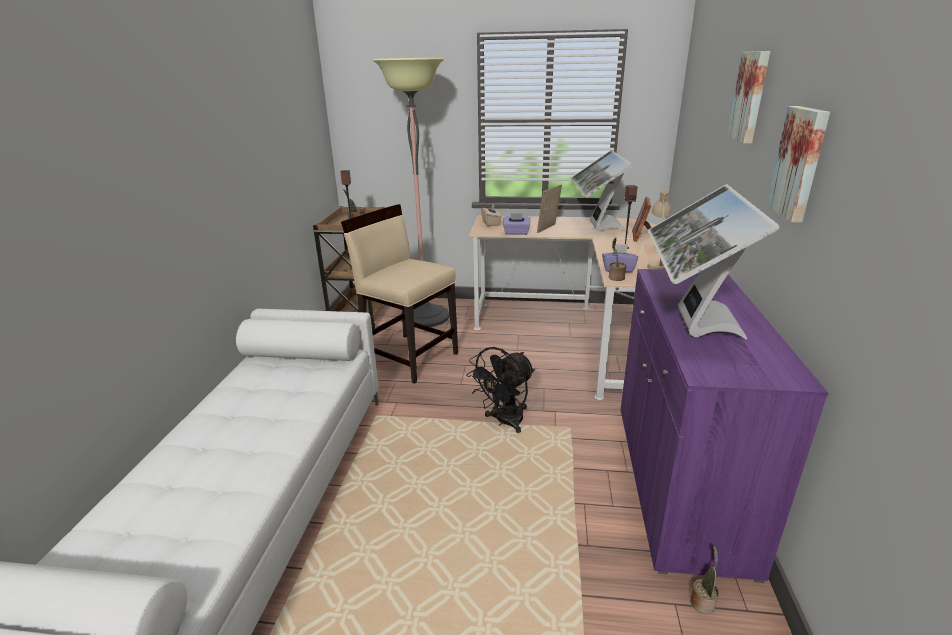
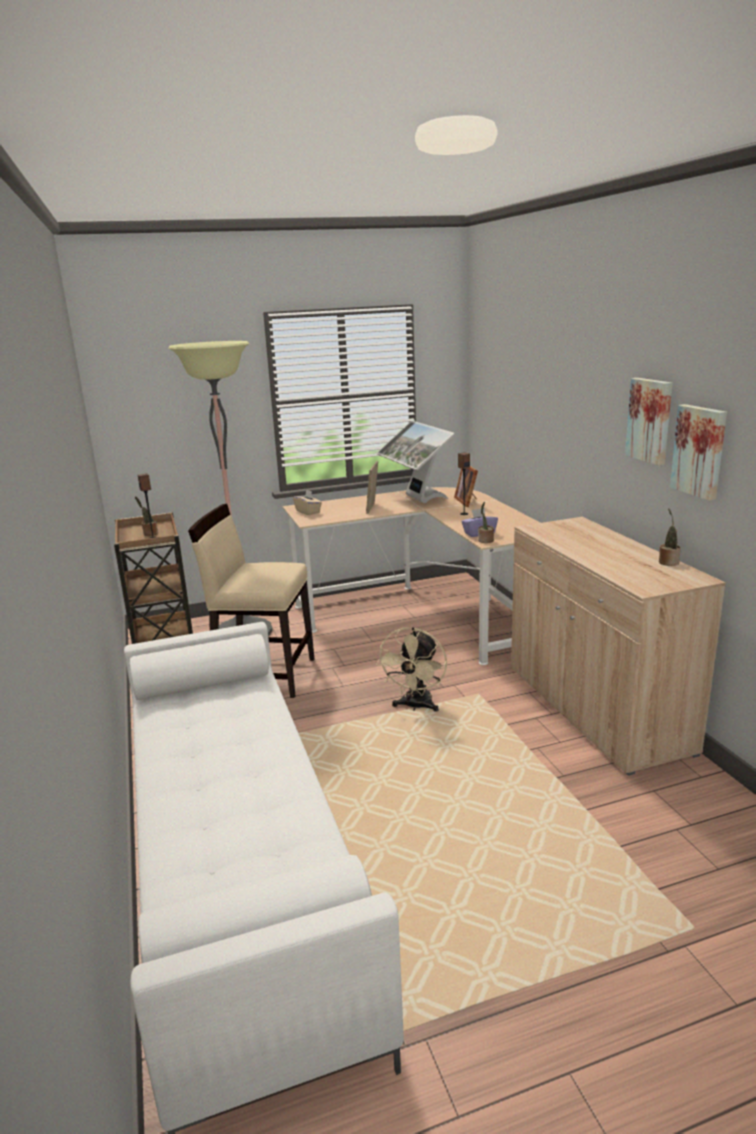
camera: 25 degrees left, 5 degrees down
(504, 422) = (416, 706): black fan -> beige fan
(516, 233) = (346, 517): purple tissue box -> none
(657, 262) = (505, 522): beige table lamp -> none
(678, 481) = (595, 709): purple cabinet -> beige cabinet
(690, 323) = (599, 559): monitor -> none
(702, 602) = (670, 782): potted plant -> potted plant (668, 562)
(751, 97) = (577, 368): picture -> picture (700, 451)

